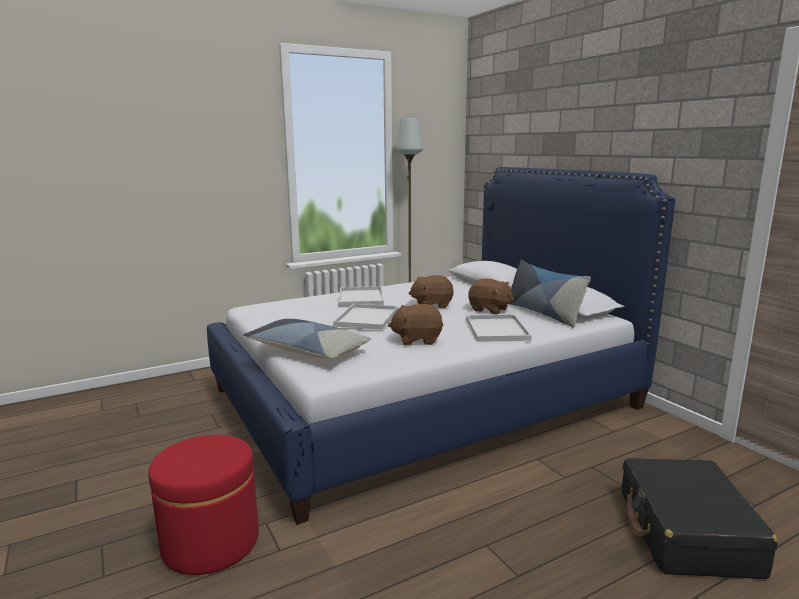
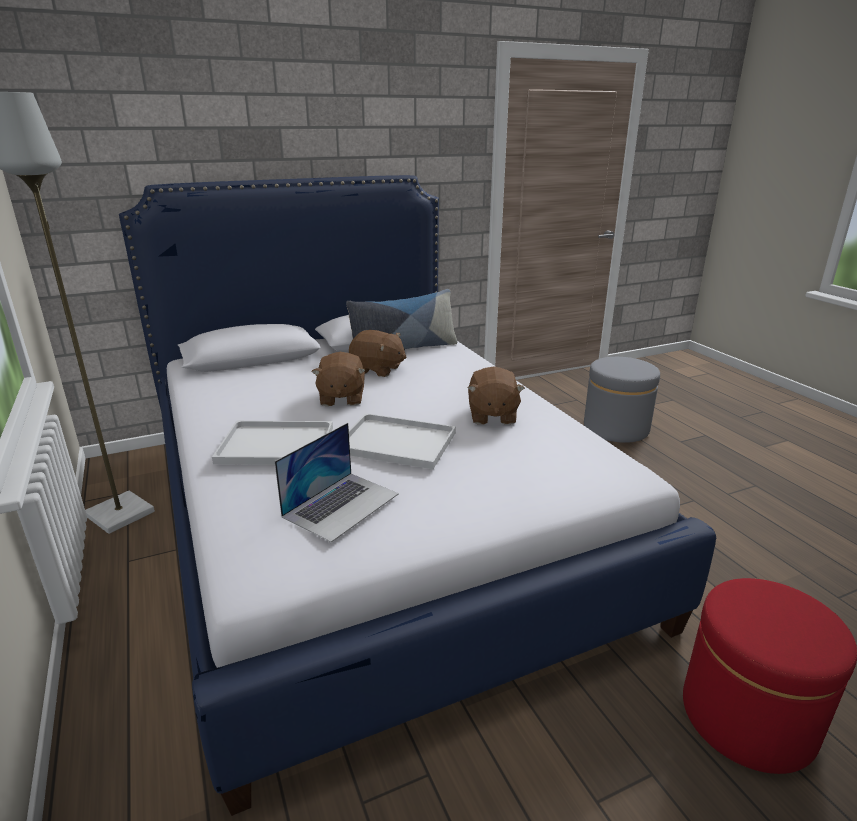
camera: 85 degrees left, 10 degrees up
(297, 312) = (341, 505): none -> laptop
(307, 350) = (537, 491): pillow -> none
(489, 309) = (377, 370): brown plush toy -> brown plush toy turned 75 degrees clockwise
(498, 330) = (459, 373): white tray -> none
(686, 533) = (616, 428): black suitcase -> grey ottoman

